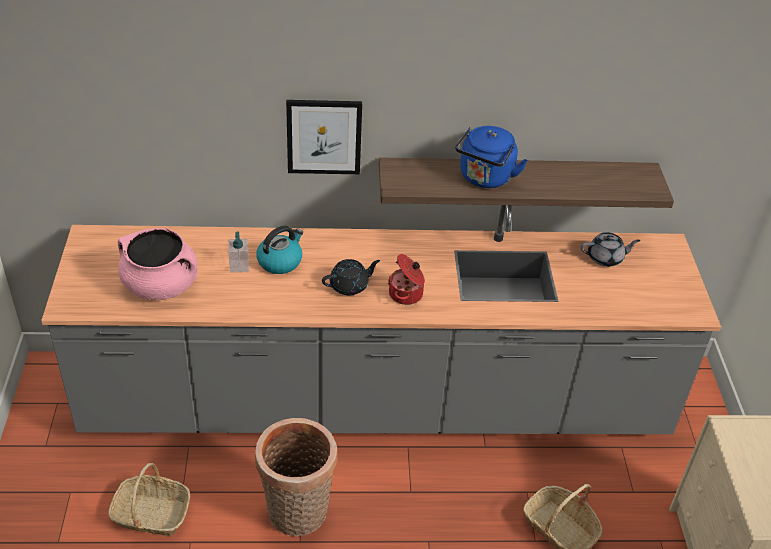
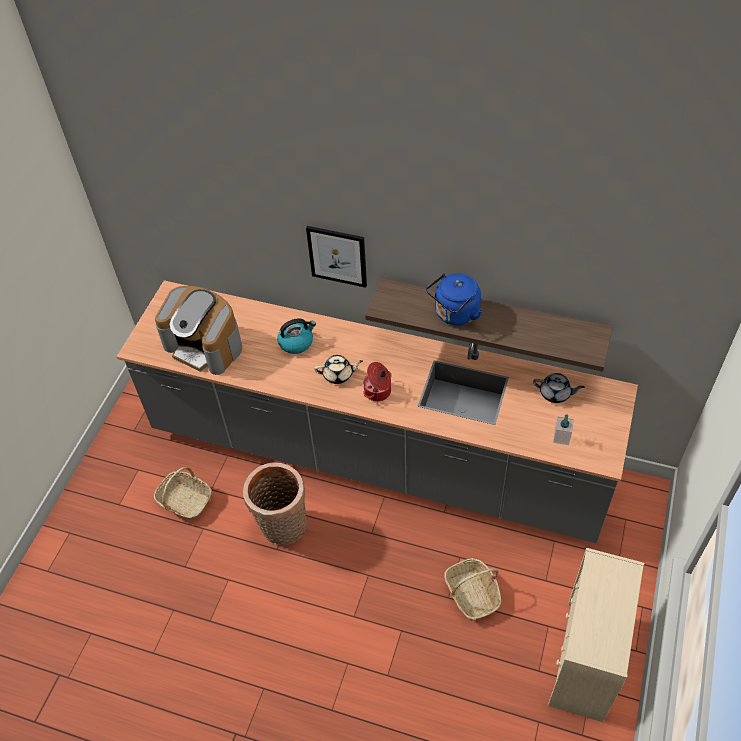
camera: 25 degrees right, 10 degrees up
(161, 286) = (205, 345): pink cooking pot -> coffee machine
(239, 266) = (265, 340): soap dispenser -> soap dispenser (561, 437)
(350, 286) = (338, 375): black teapot -> beige teapot

